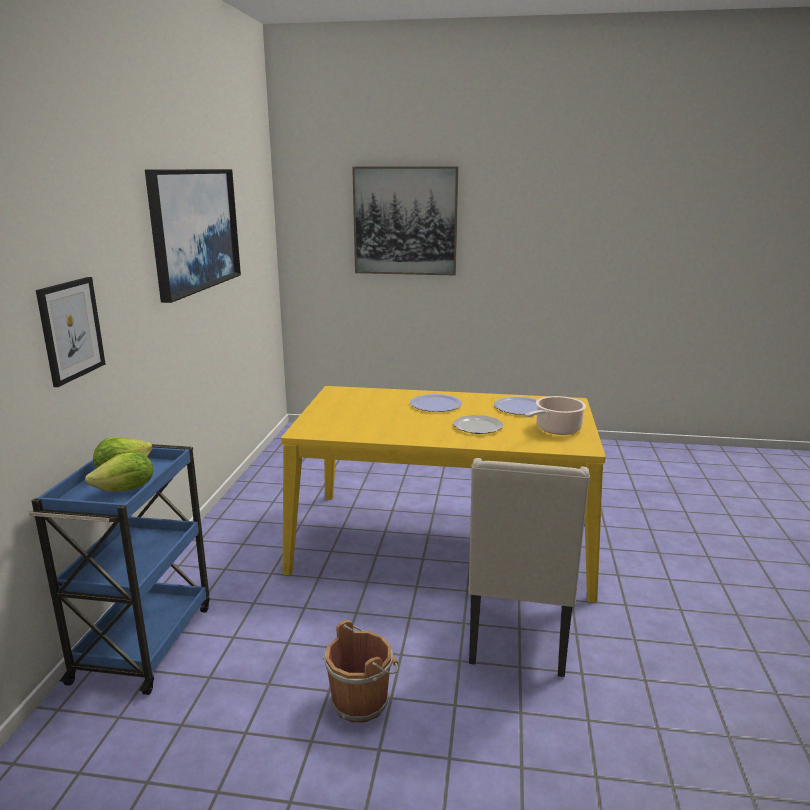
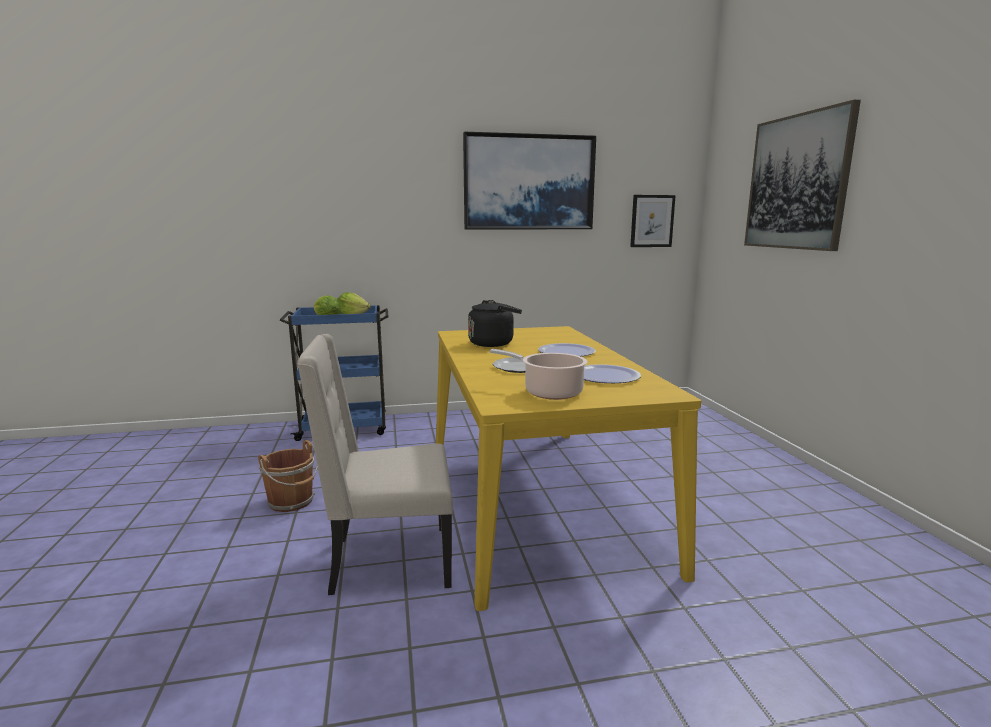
camera: 70 degrees right, 5 degrees down
(71, 330) = (357, 225): picture -> picture (652, 221)
(376, 422) = (493, 343): none -> black kettle

